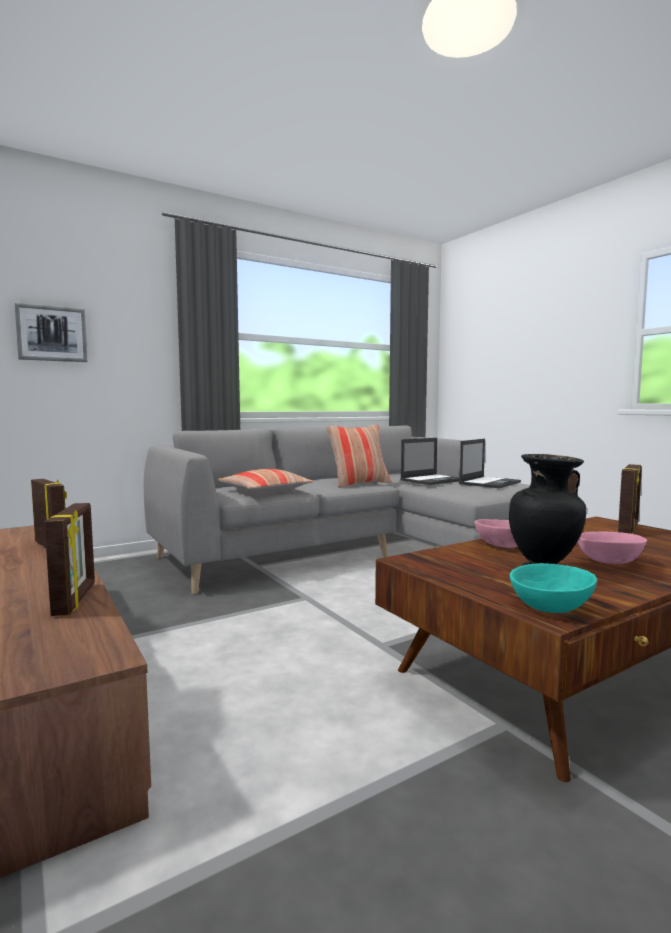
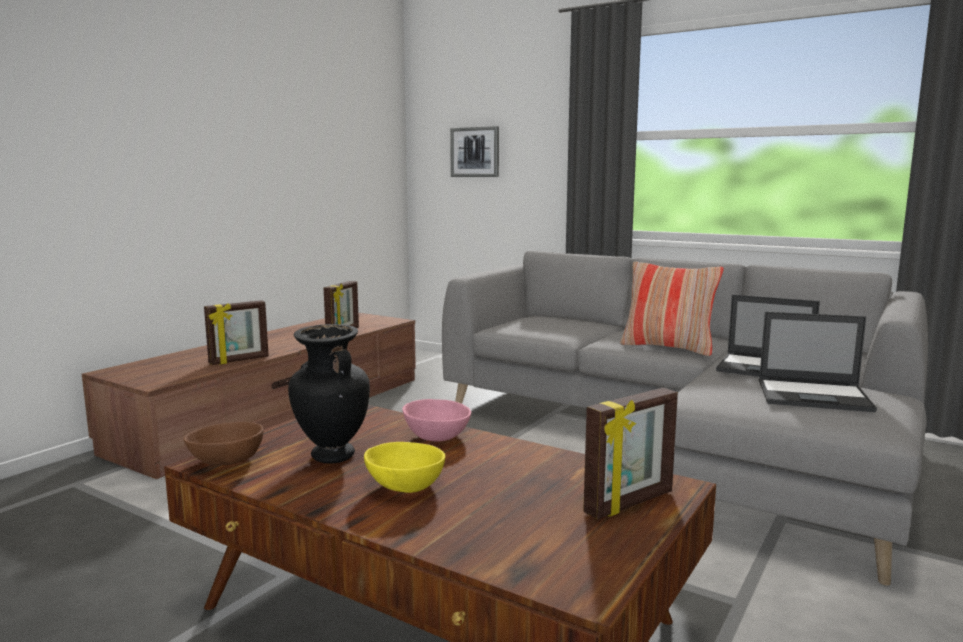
camera: 65 degrees right, 5 degrees up
(265, 491) = (546, 329): pillow -> none
(551, 607) = (228, 461): turquoise bowl -> brown bowl
(610, 562) = (405, 486): pink bowl -> yellow bowl
(629, 529) = (630, 503): picture frame -> picture frame turned 45 degrees counterclockwise

